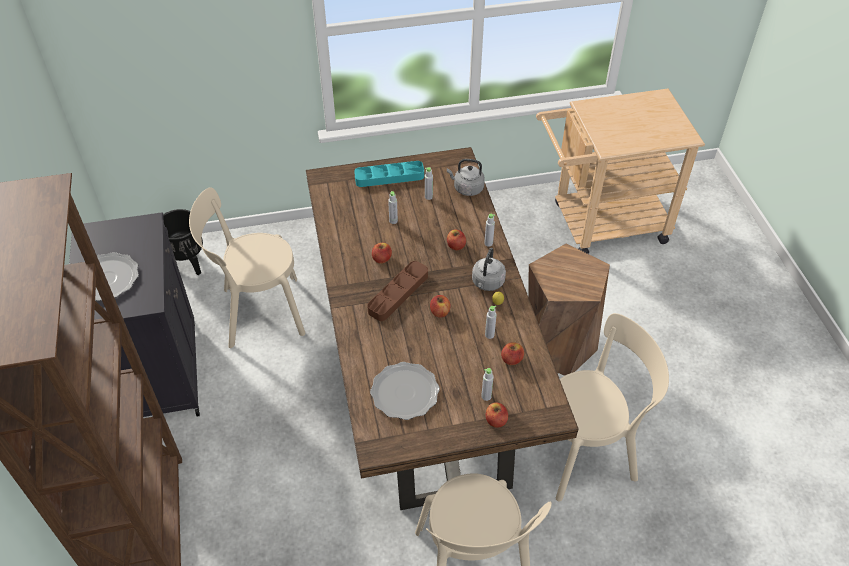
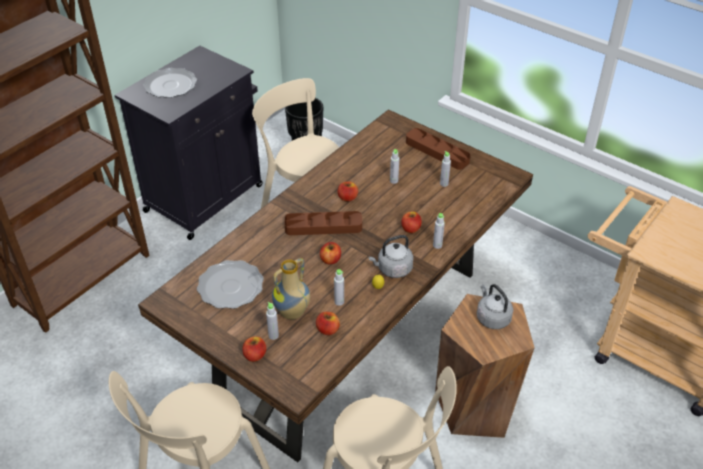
camera: 50 degrees right, 5 degrees down
(389, 177) = (437, 152): turquoise tray -> brown tray
(466, 188) = (482, 198): grey kettle -> grey kettle (492, 317)
(474, 370) = (292, 313): none -> vase

